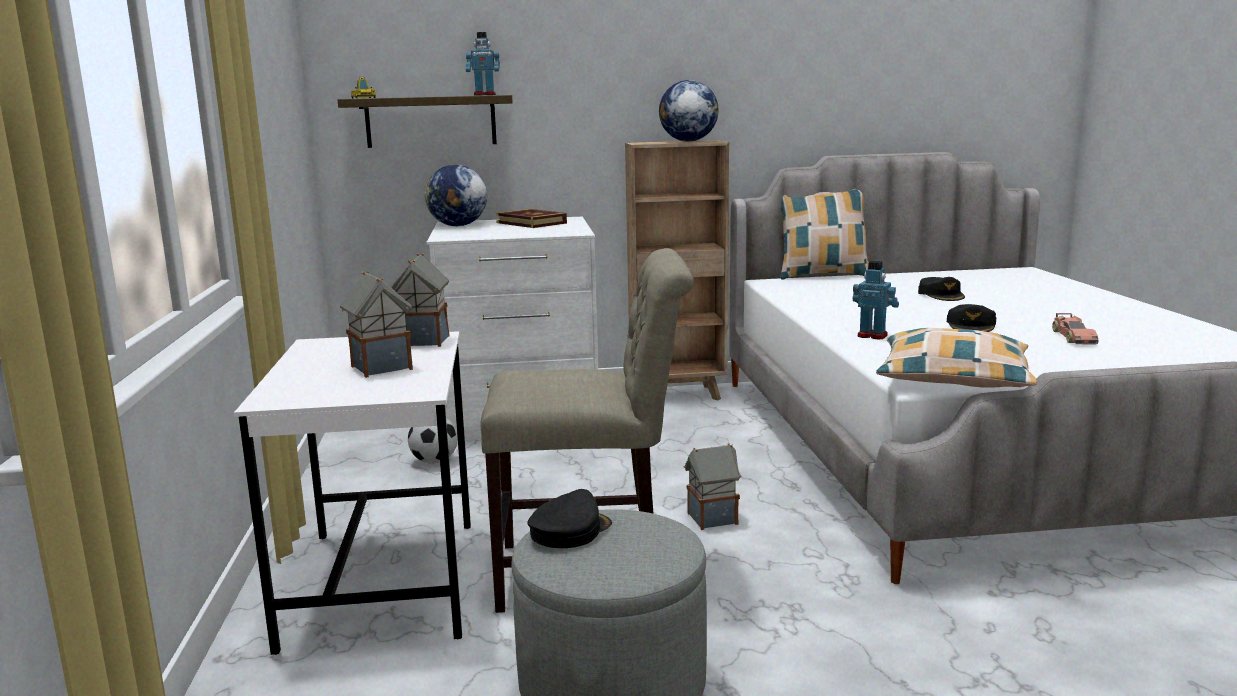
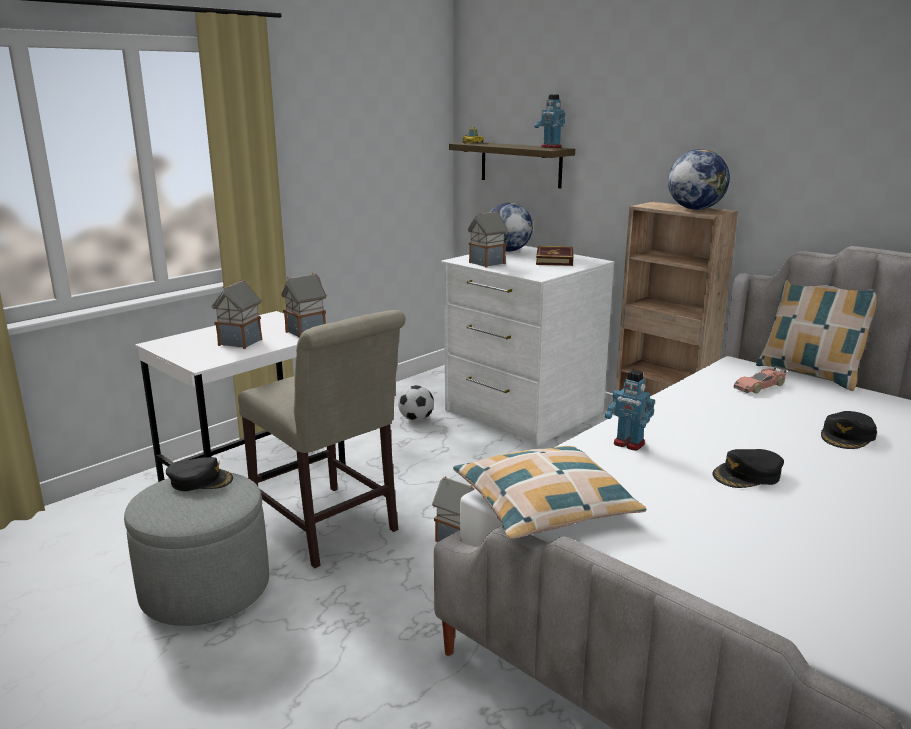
camera: 50 degrees right, 5 degrees up
(485, 235) = (486, 263): none -> toy house
(872, 335) = (628, 444): toy robot -> toy robot turned 135 degrees clockwise
(1073, 337) = (799, 534): toy car -> toy car (760, 386)

